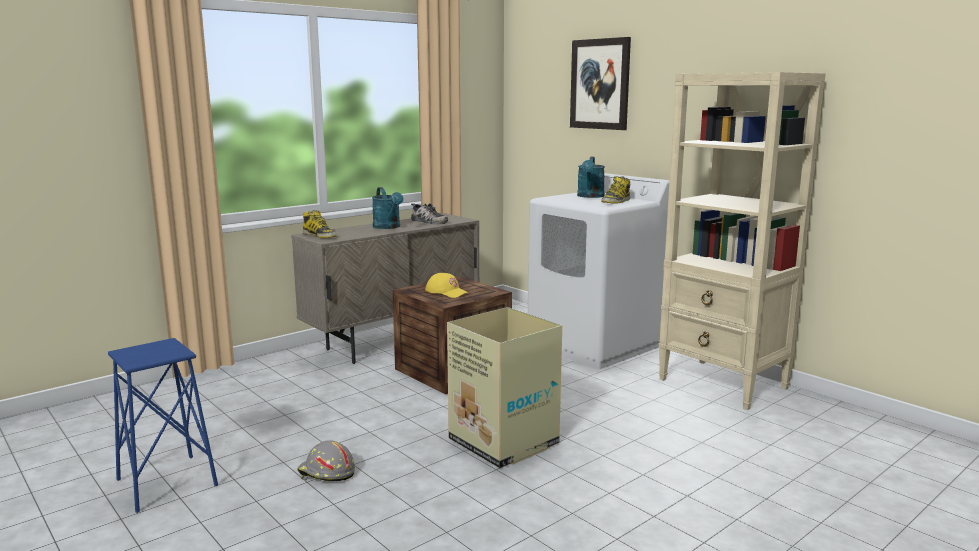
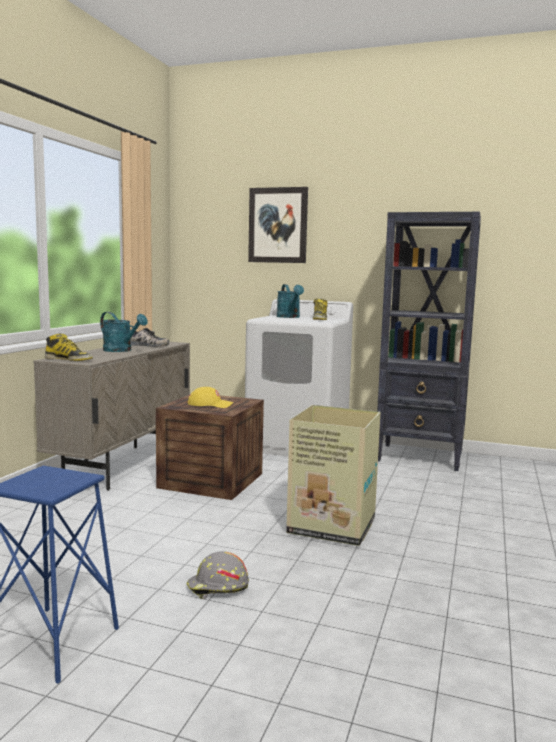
camera: 30 degrees left, 5 degrees down
(723, 384) = (420, 457): beige bookcase -> black bookcase

